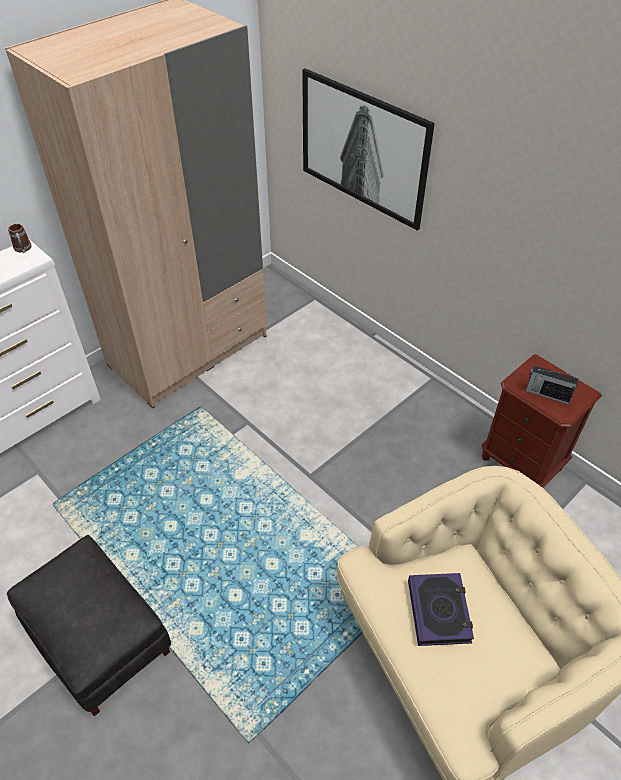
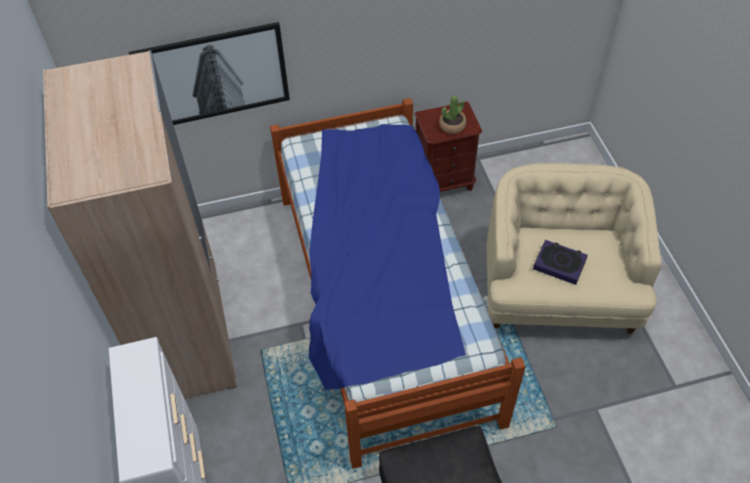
camera: 60 degrees left, 5 degrees up
(23, 249) = (123, 355): mug -> none
(315, 478) = (382, 303): none -> bed
(546, 394) = (452, 126): radio -> potted plant

